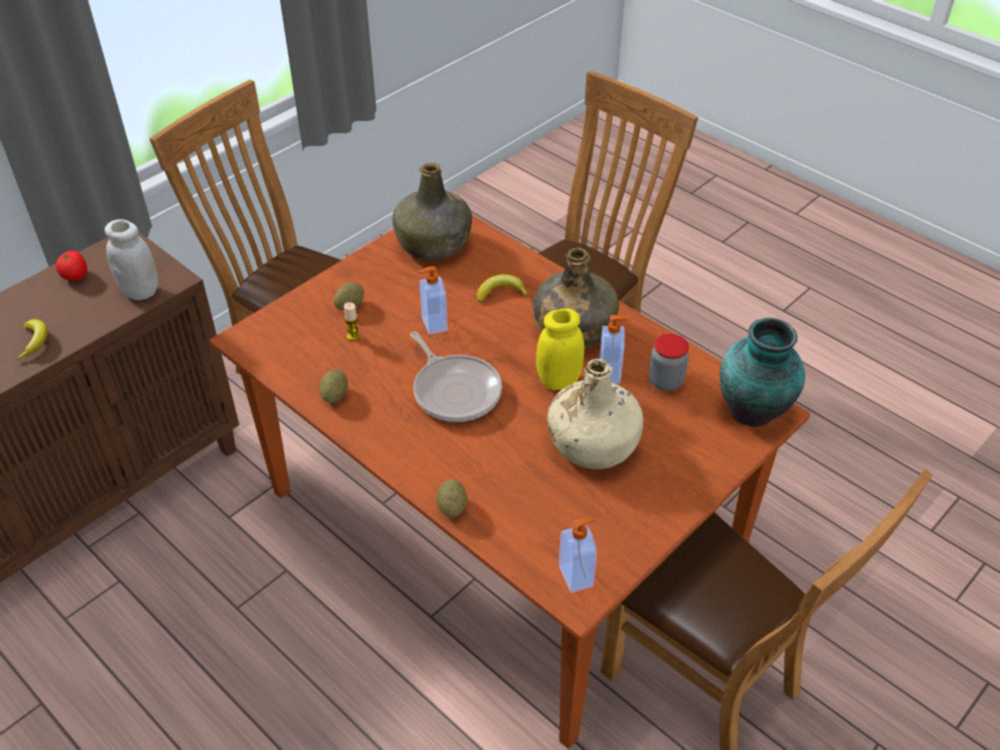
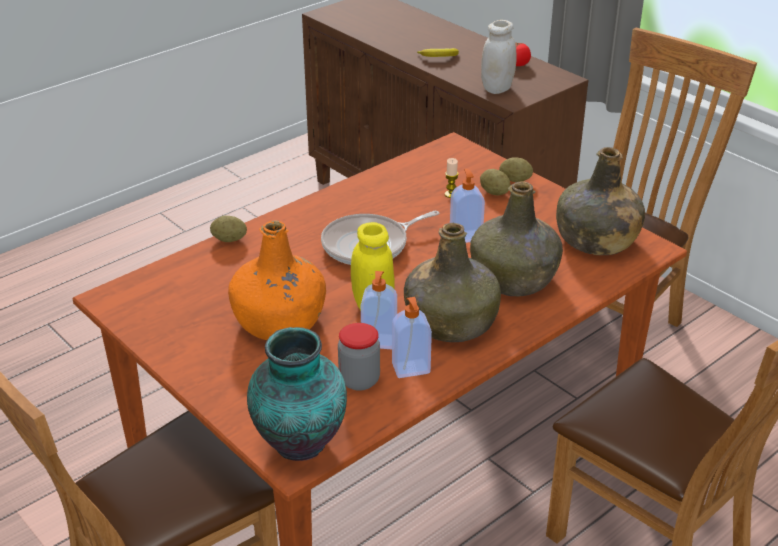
camera: 95 degrees right, 10 degrees down
(335, 395) = (374, 186): potato -> potato (515, 180)
(501, 293) = (514, 278): banana -> green bottle
(577, 576) = (130, 298): soap dispenser -> soap dispenser (411, 369)
(593, 443) = (280, 321): beige bottle -> orange bottle

